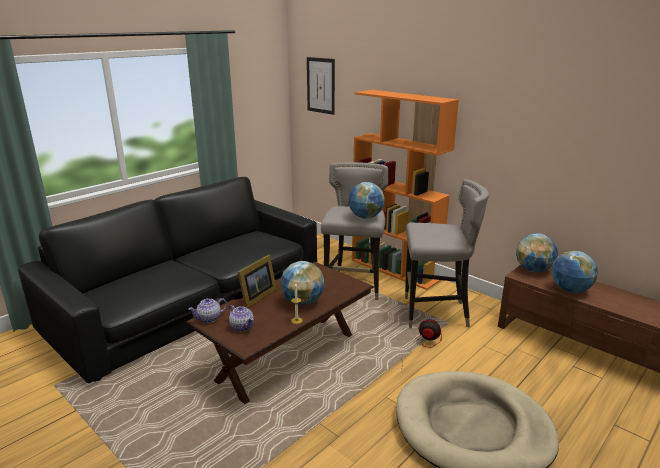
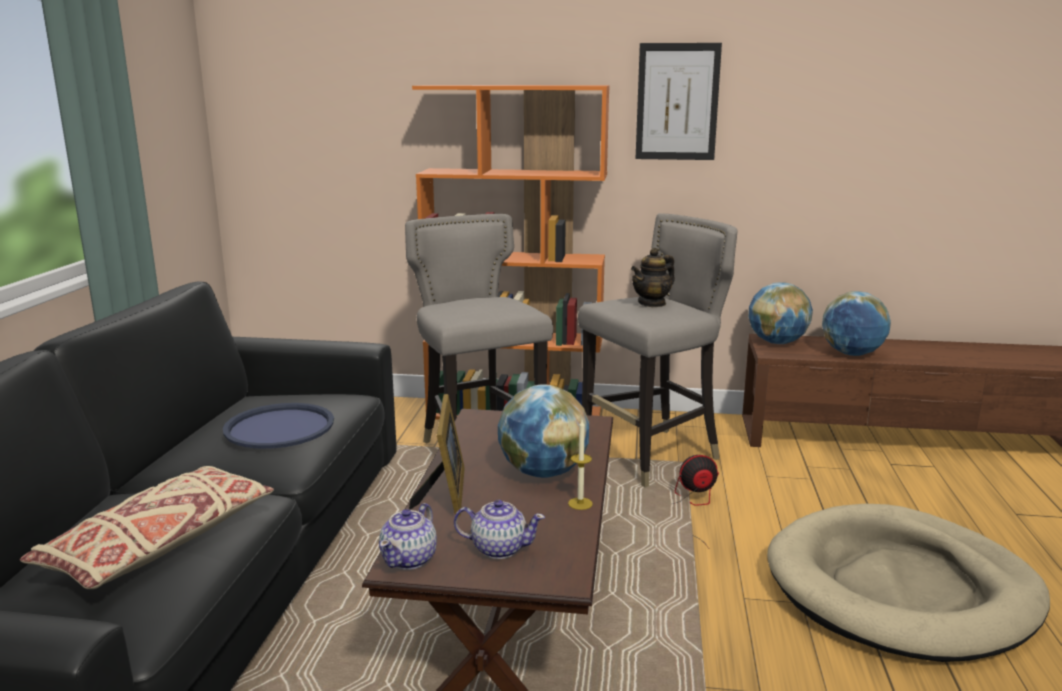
camera: 35 degrees left, 5 degrees down
(153, 284) = (159, 545): none -> beige pillow
(241, 249) = (279, 427): none -> blue tray
(320, 85) = (295, 89): picture -> picture (677, 102)
(365, 217) = (510, 309): globe -> none
(440, 230) = (652, 303): none -> teapot

